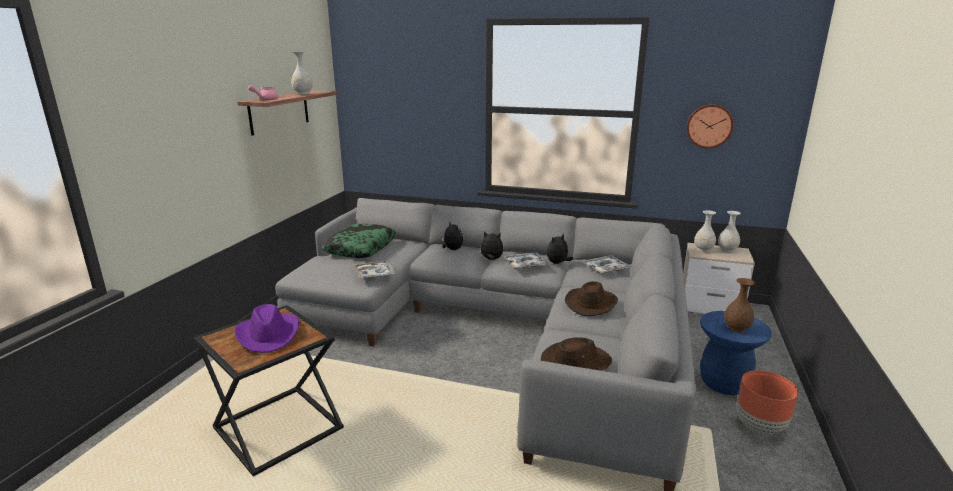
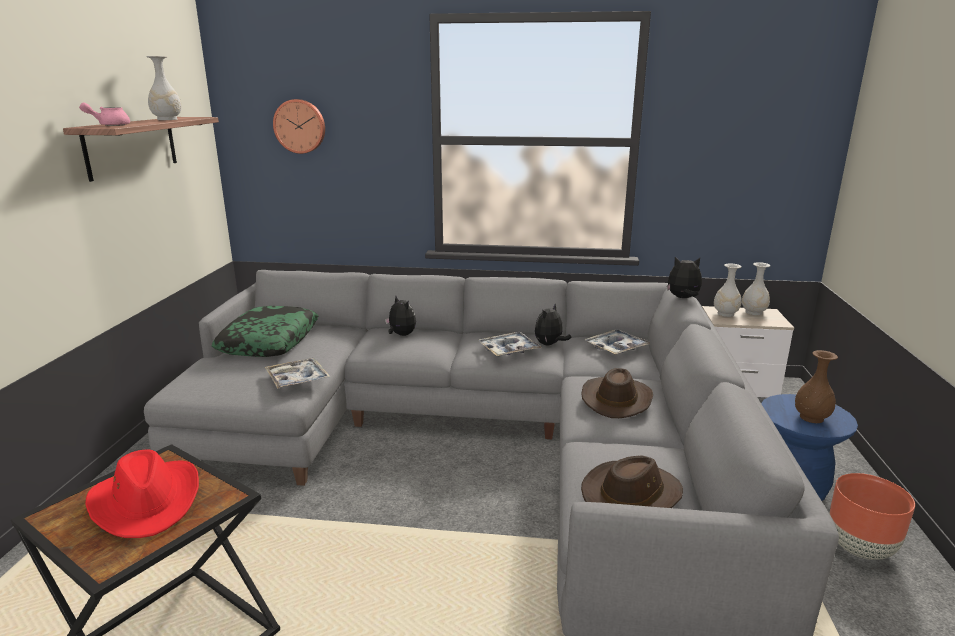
camera: 10 degrees left, 0 degrees up
(269, 335) = (147, 501): purple hat -> red hat
(491, 259) = (458, 345): plush toy -> plush toy (683, 298)
(709, 126) = (727, 154): wall clock -> wall clock (300, 126)

